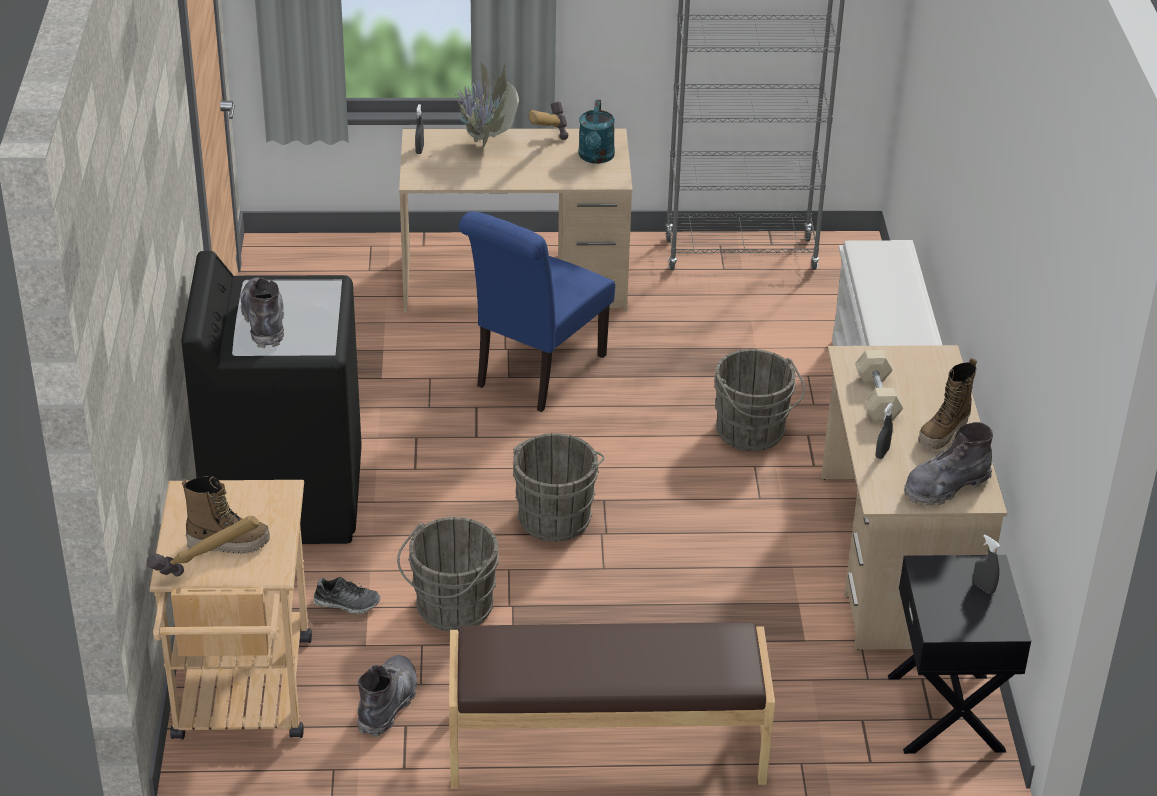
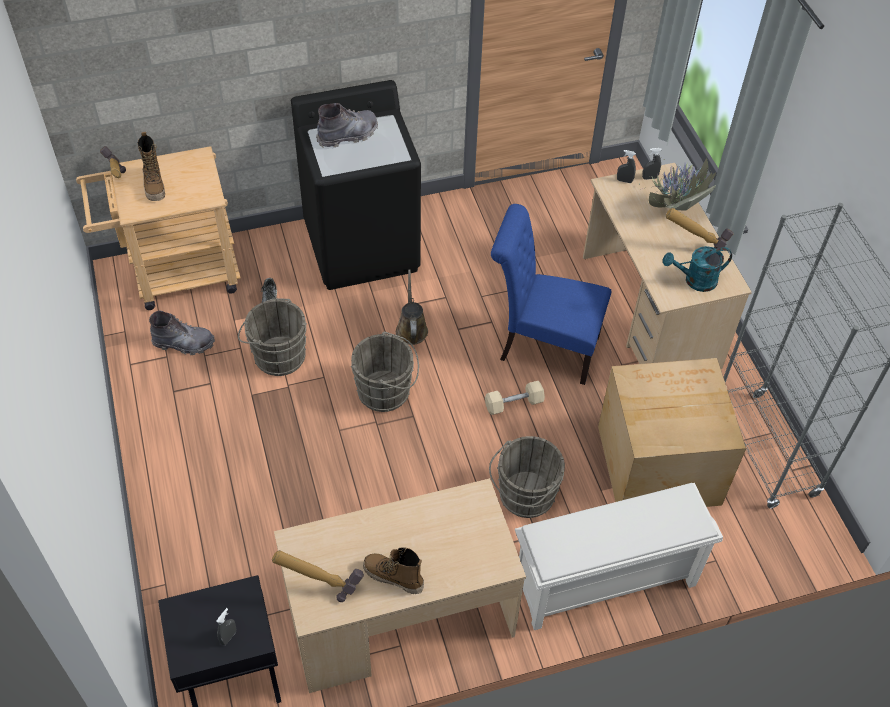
camera: 75 degrees right, 15 degrees up
(457, 476) = (411, 328): none -> brown watering can
(606, 749) = (162, 466): brown bench -> none
(735, 329) = (656, 463): none -> cardboard box
(877, 397) = (428, 522): beige dumbbell -> beige dumbbell (514, 404)
(882, 453) = (353, 535): grey spray bottle -> grey spray bottle (624, 181)
(945, 486) = (321, 586): grey boot -> hammer

